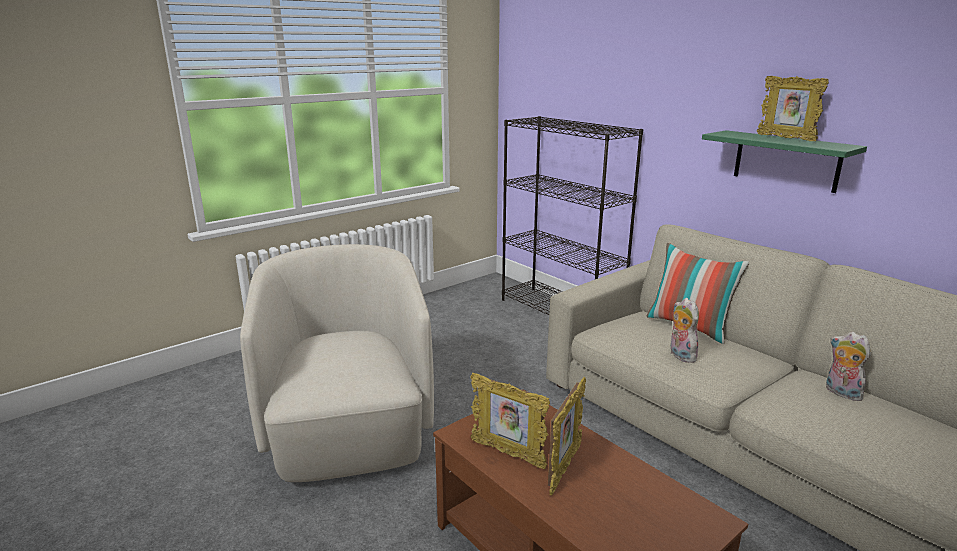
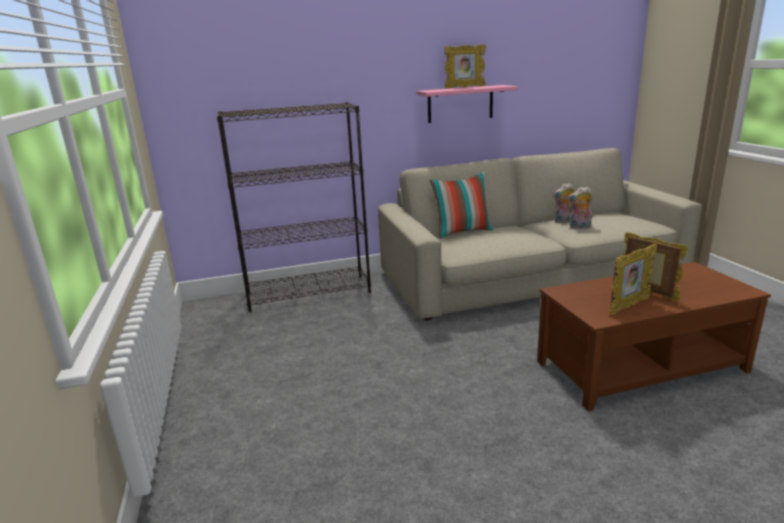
camera: 65 degrees left, 0 degrees up
(349, 433) = (431, 444): beige armchair -> none
(680, 355) = (509, 239): plush toy -> plush toy (579, 227)
(786, 161) = (460, 104): green shelf -> pink shelf

